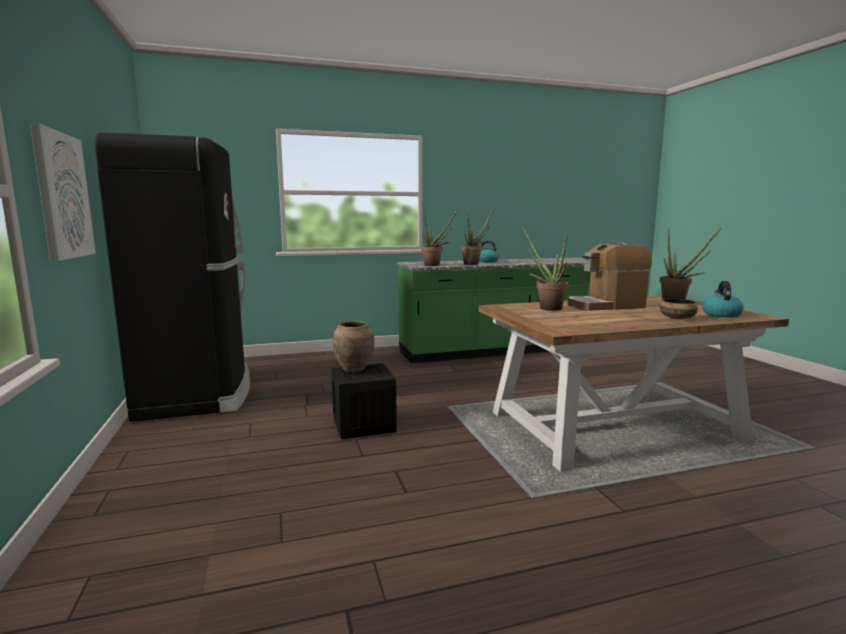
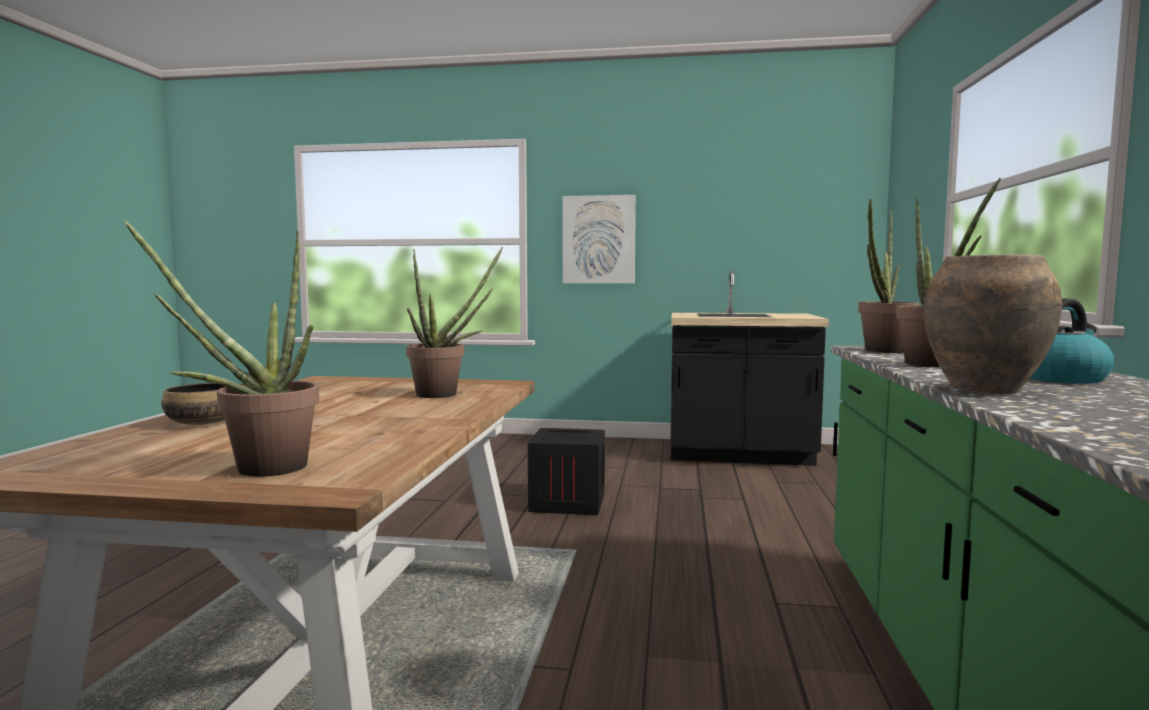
camera: 115 degrees right, 5 degrees down
(198, 392) = (739, 455): black fridge -> black counter
(353, 369) = (584, 433): brown vase -> brown vase (985, 389)
(606, 306) = (383, 417): coffee machine -> none
(720, 314) = (111, 452): kettle -> none

